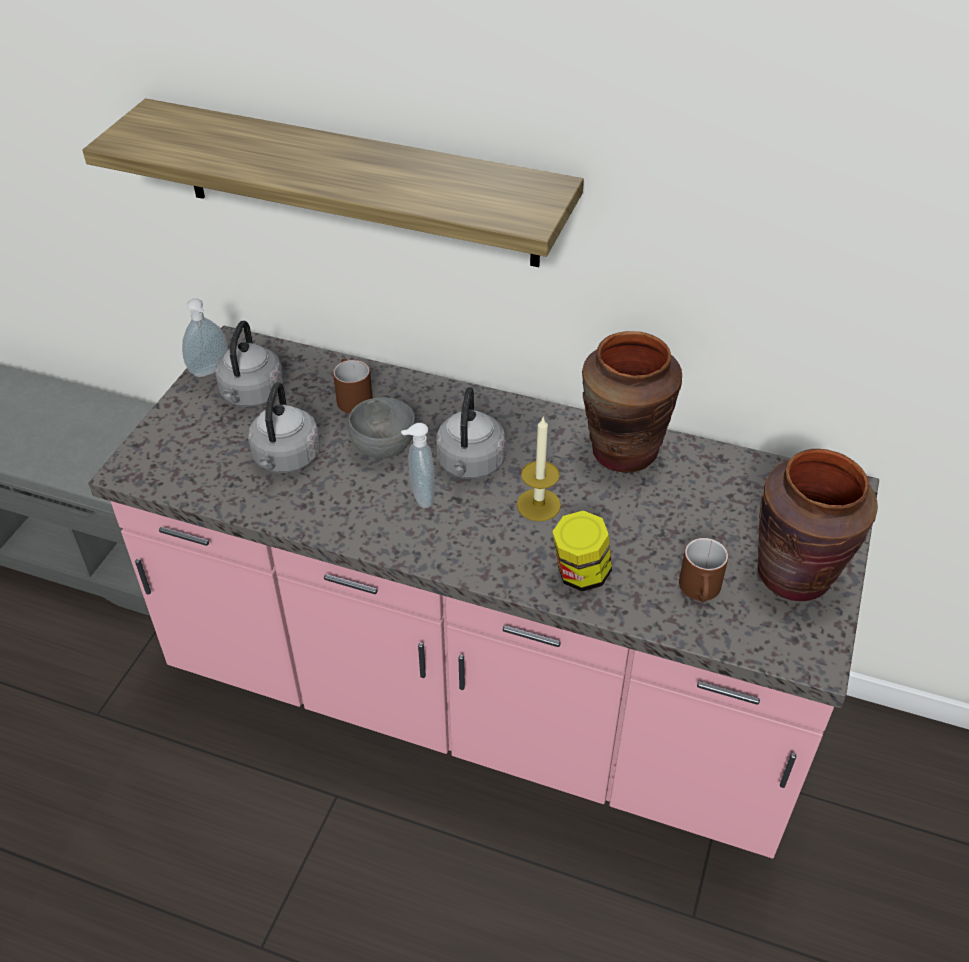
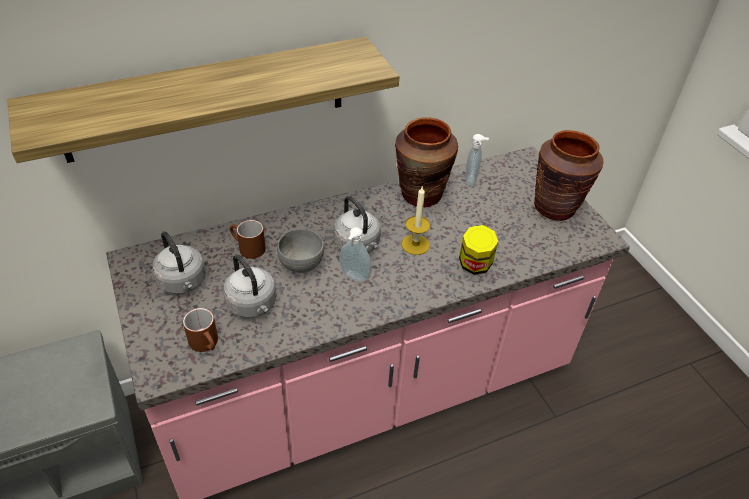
camera: 45 degrees left, 0 degrees up
(210, 371) = (135, 284): soap dispenser -> soap dispenser (472, 181)
(701, 591) = (531, 239): brown mug -> brown mug (207, 343)

